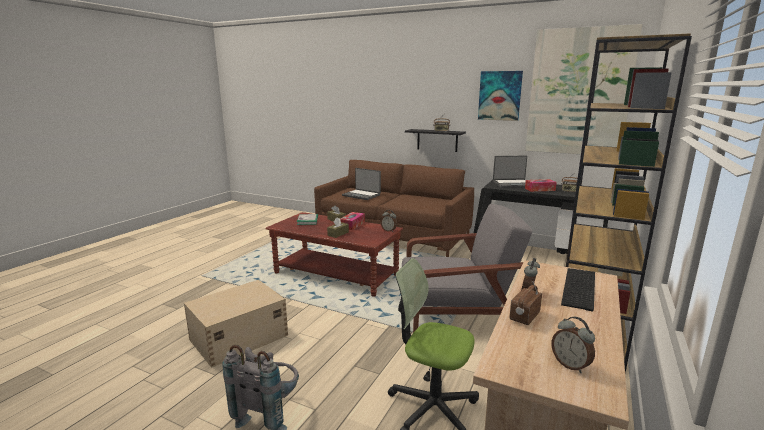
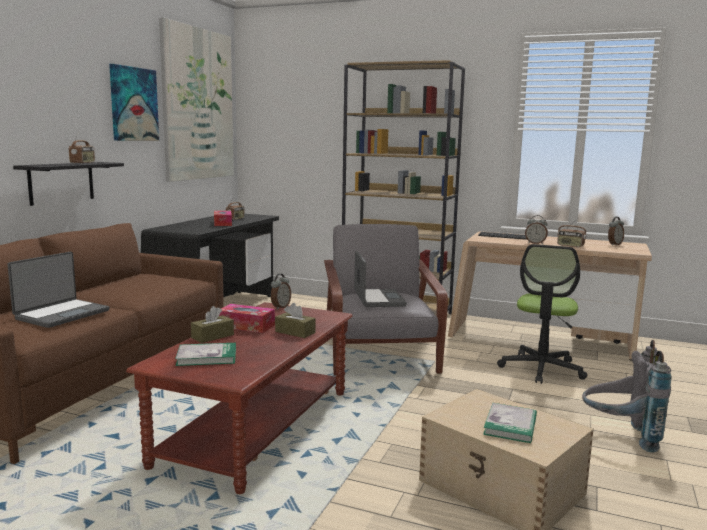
camera: 95 degrees left, 5 degrees down
(230, 301) = (510, 425): none -> book
(512, 184) = (188, 227): laptop -> laptop (378, 299)

